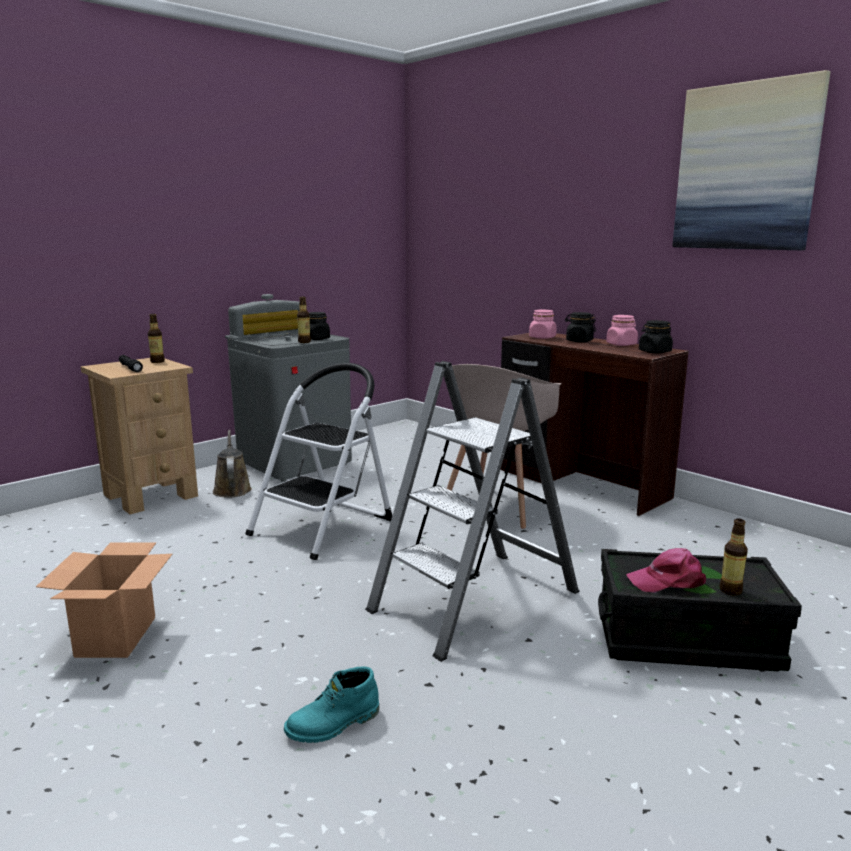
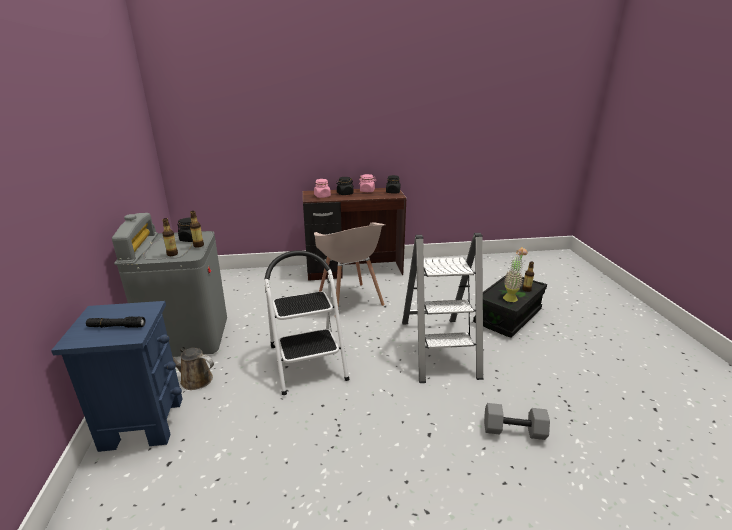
camera: 55 degrees left, 10 degrees up
(116, 636) = (367, 494): cardboard box -> none
(152, 495) = (145, 422): beige nightstand -> blue nightstand
(157, 361) = (113, 310): bottle -> bottle (172, 254)
(333, 725) = (514, 430): turquoise boot -> grey dumbbell
(667, 581) = (511, 297): pink cap -> potted plant
(746, 167) = (419, 93): picture -> none

